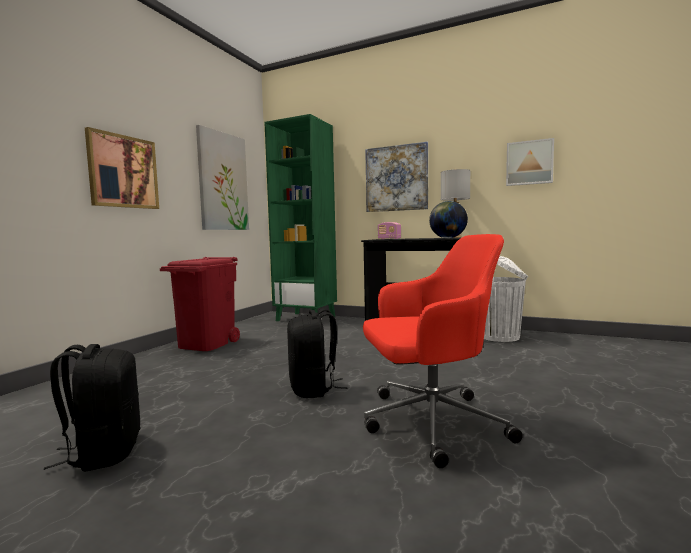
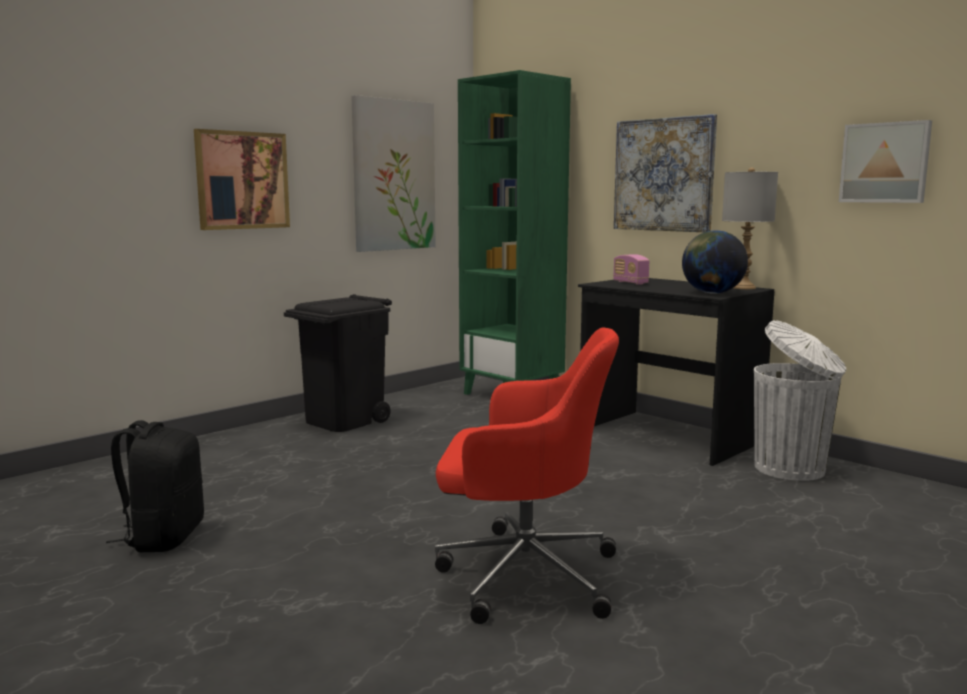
camera: 20 degrees right, 5 degrees up
(206, 344) = (344, 421): red trash can -> black trash can
(313, 389) = (424, 507): black backpack -> none

